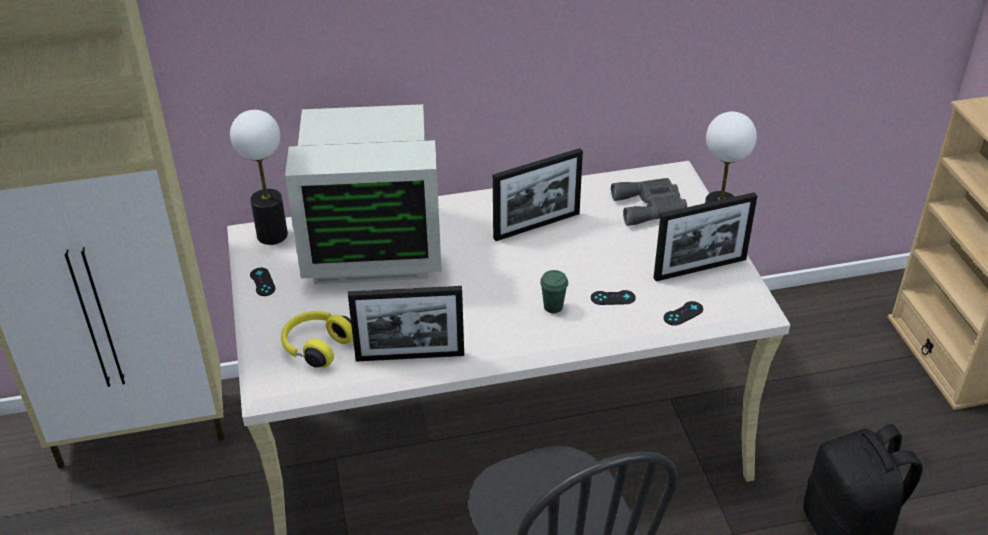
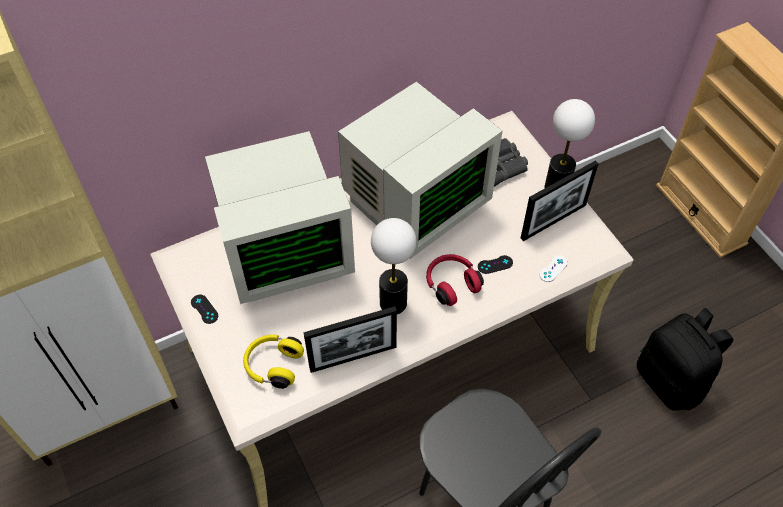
camera: 15 degrees left, 15 degrees up
(272, 235) = (195, 258): table lamp -> table lamp (393, 302)
(536, 226) = (413, 204): picture frame -> monitor
(553, 307) = (451, 283): green cup -> red headphones
(683, 313) = (553, 268): black game controller -> white game controller

